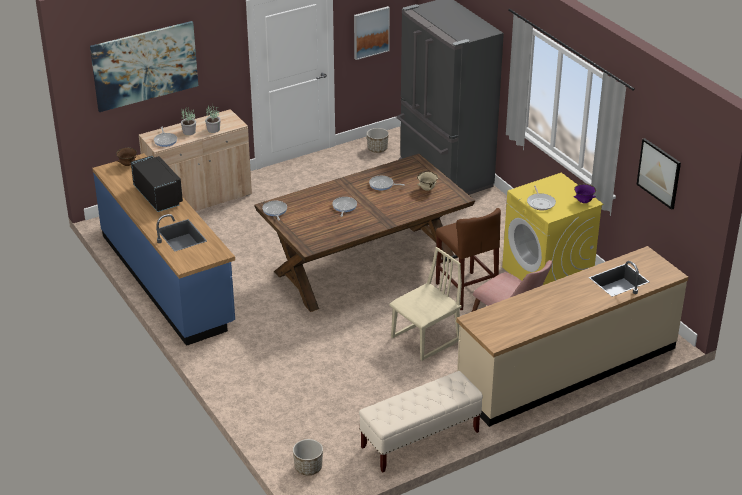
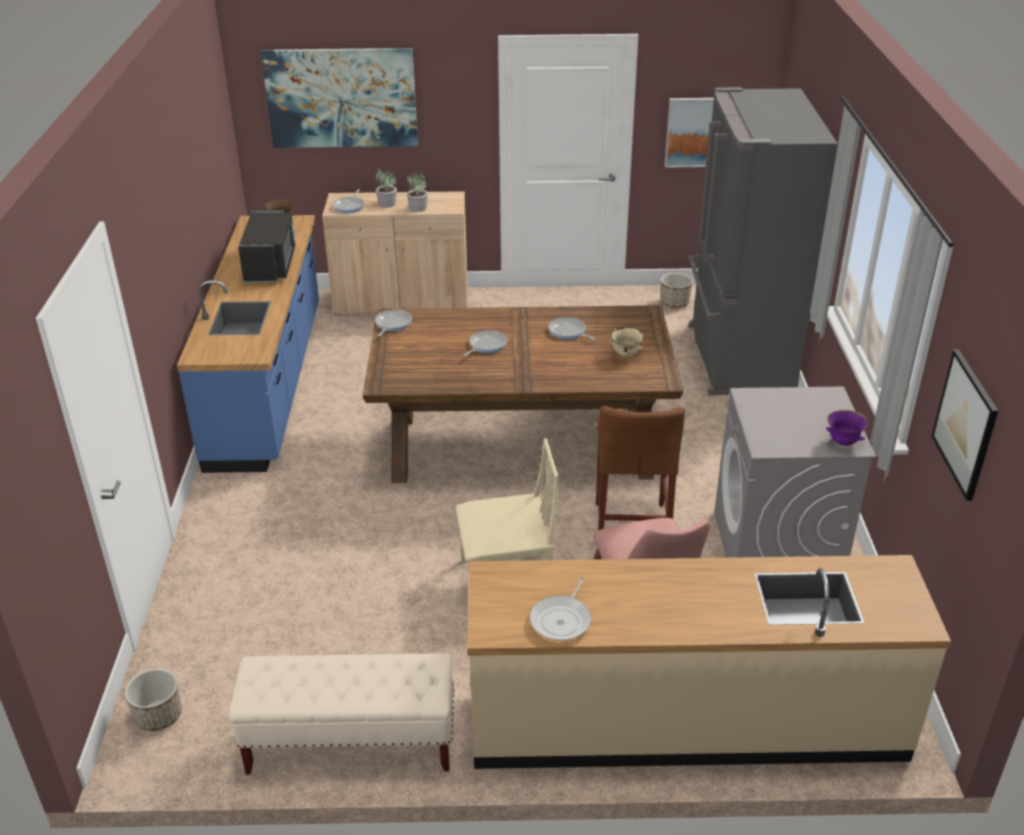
camera: 30 degrees right, 0 degrees up
(540, 203) = (767, 422): frying pan -> frying pan (562, 620)
(547, 275) = (777, 548): yellow washing machine -> grey washing machine

